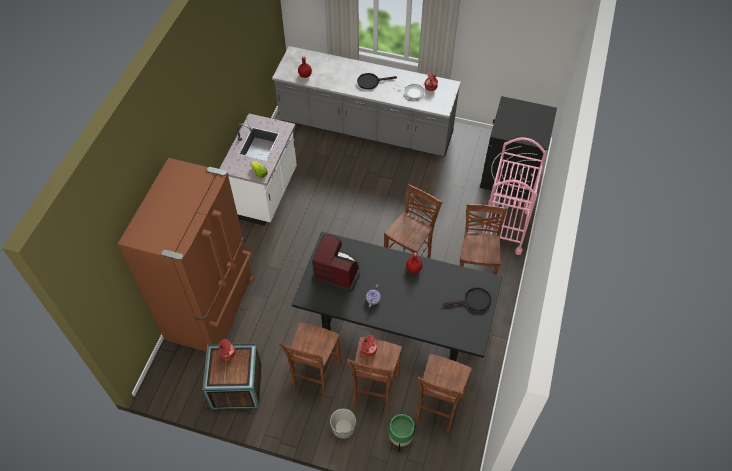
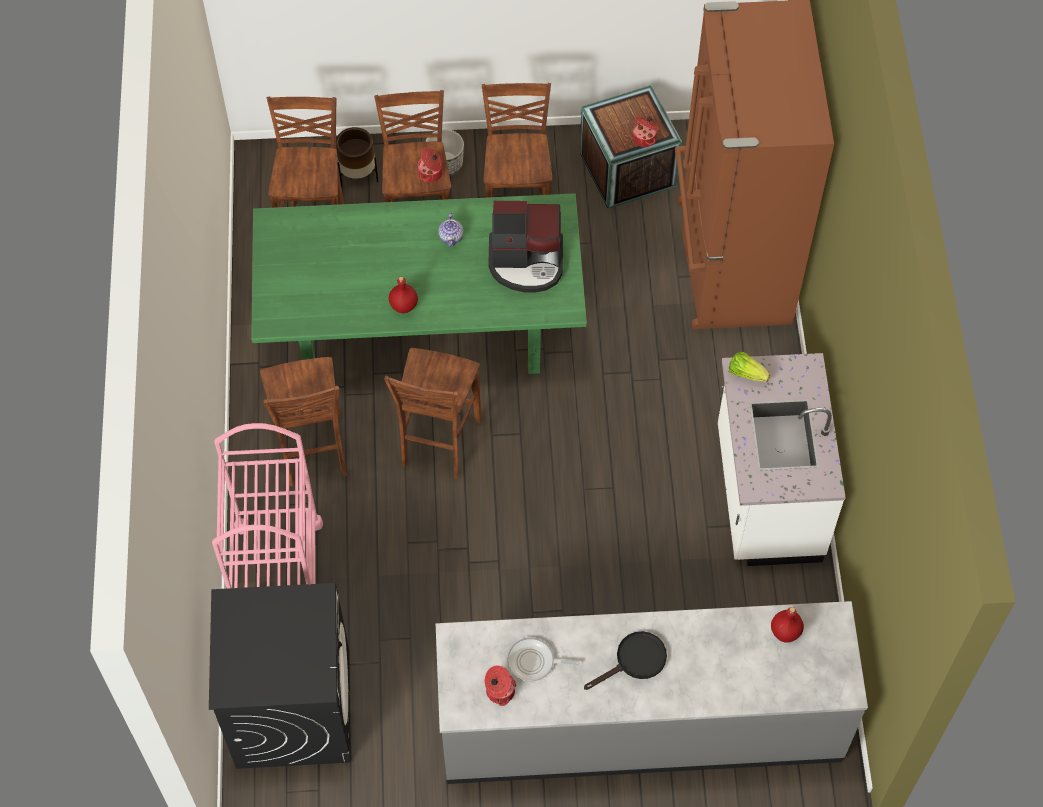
camera: 160 degrees right, 5 degrees up
(395, 324) = (423, 329): black dining table -> green dining table
(400, 439) = (358, 175): green planter -> brown planter
(473, 301) = (289, 283): black frying pan -> none

